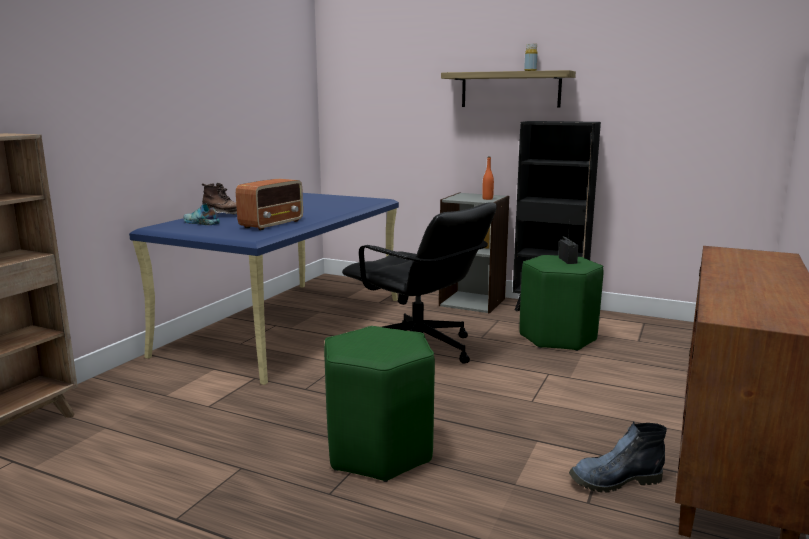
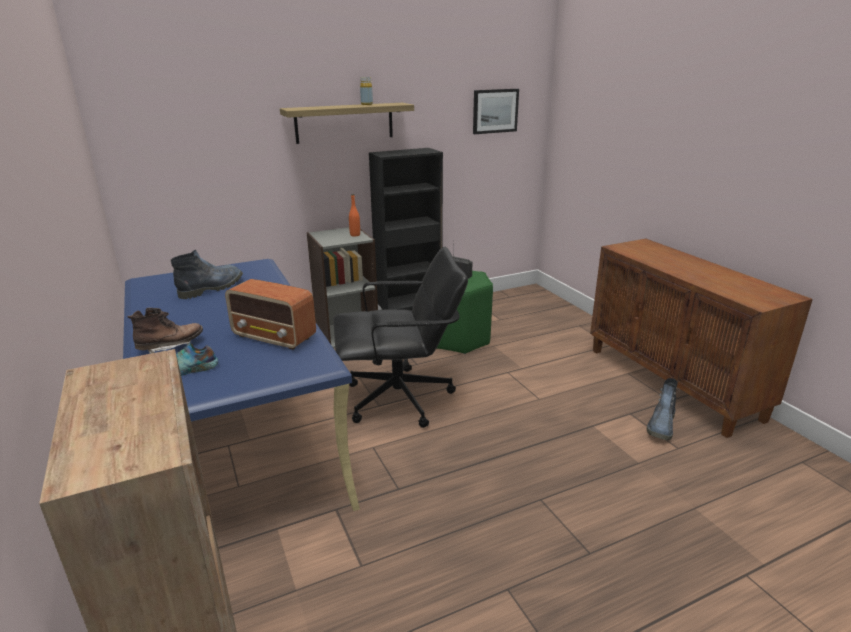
camera: 50 degrees left, 10 degrees up
(272, 224) = (275, 337): radio -> radio turned 135 degrees clockwise
(318, 202) = (212, 287): none -> boot
(378, 452) = (548, 499): green stool -> none
(702, 85) = (495, 111): none -> picture

